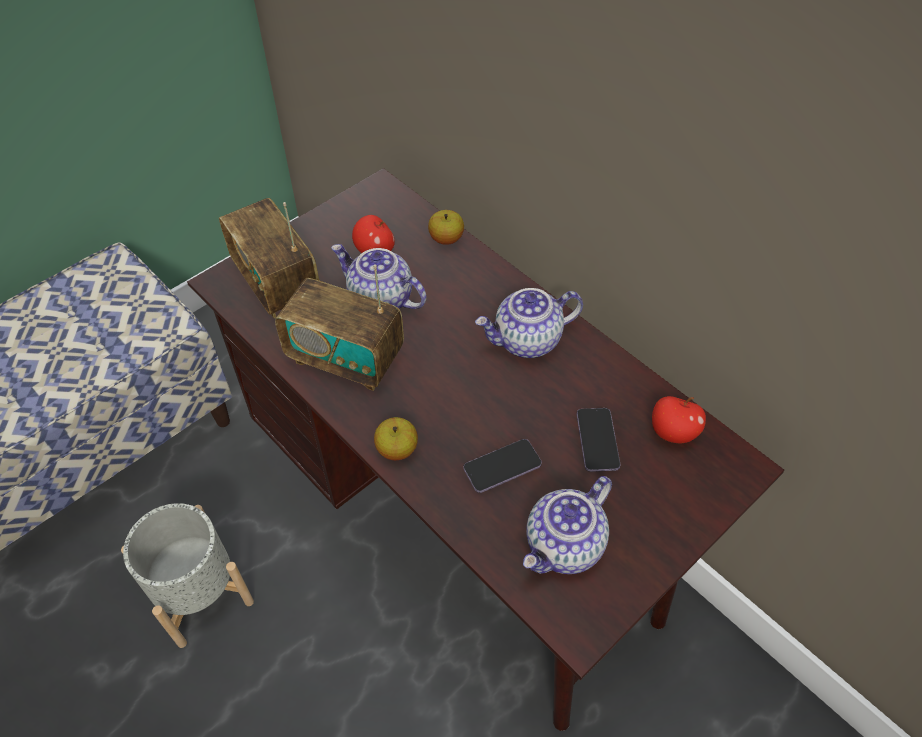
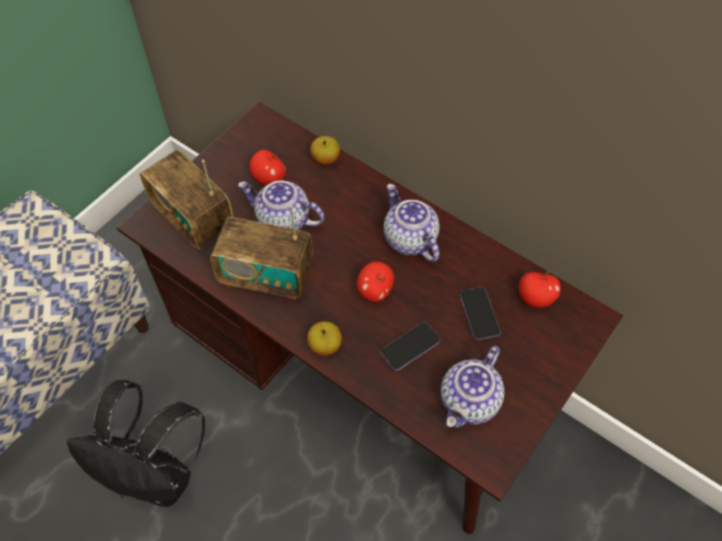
camera: 10 degrees left, 5 degrees up
(200, 593) = (157, 476): grey planter -> black backpack
(472, 394) = (374, 291): none -> apple
(527, 341) = (409, 239): teapot -> teapot turned 90 degrees clockwise

